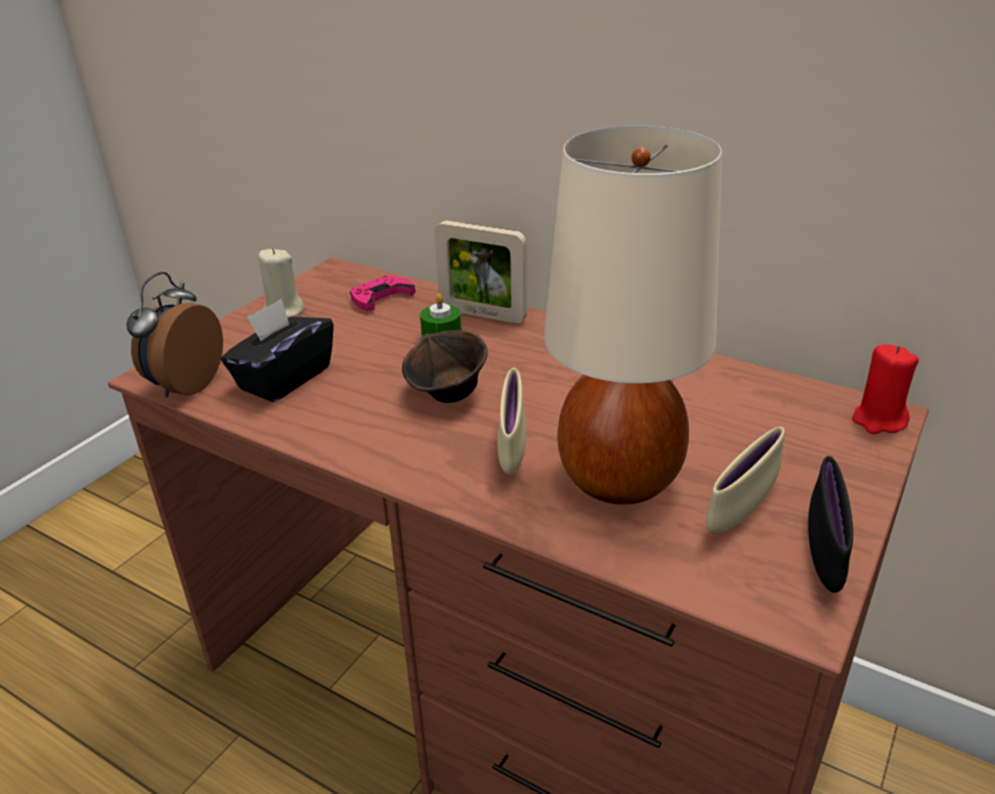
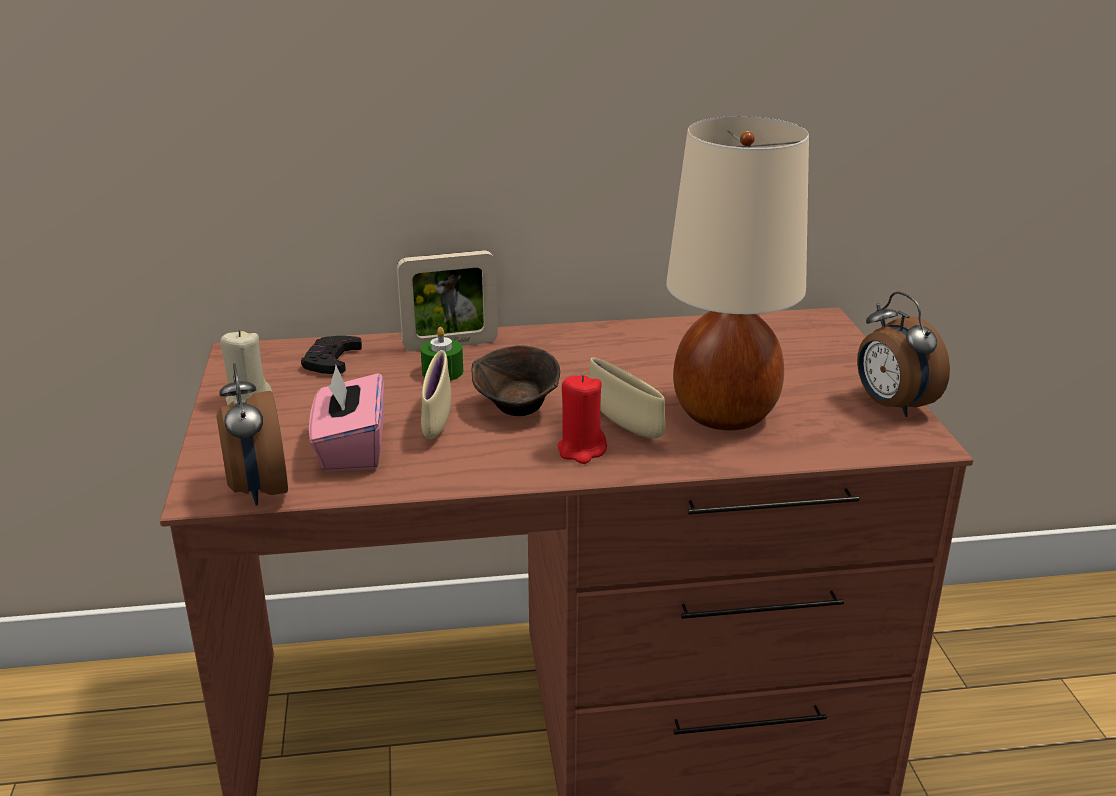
camera: 40 degrees left, 5 degrees down
(284, 378) = (351, 449): black tissue box -> pink tissue box
(381, 297) = (331, 360): pink game controller -> black game controller
(741, 509) = (819, 401): beige bowl -> beige bowl (437, 421)
(823, 552) = (891, 406): black bowl -> alarm clock
(878, 420) = (824, 323): red candle -> red candle (581, 450)

